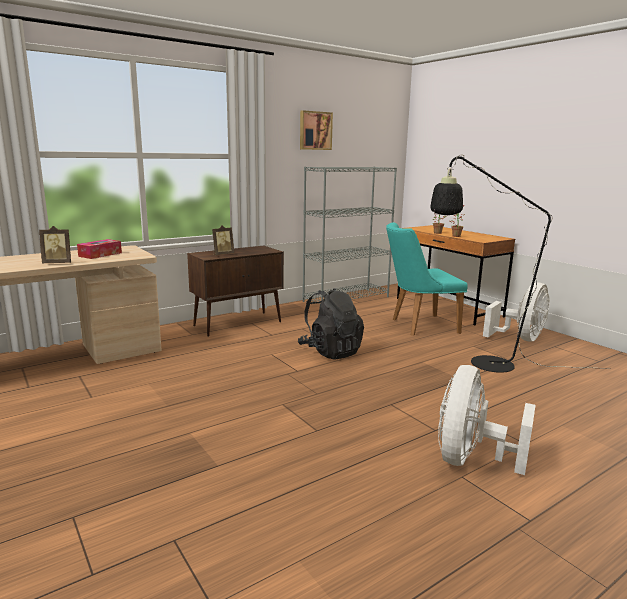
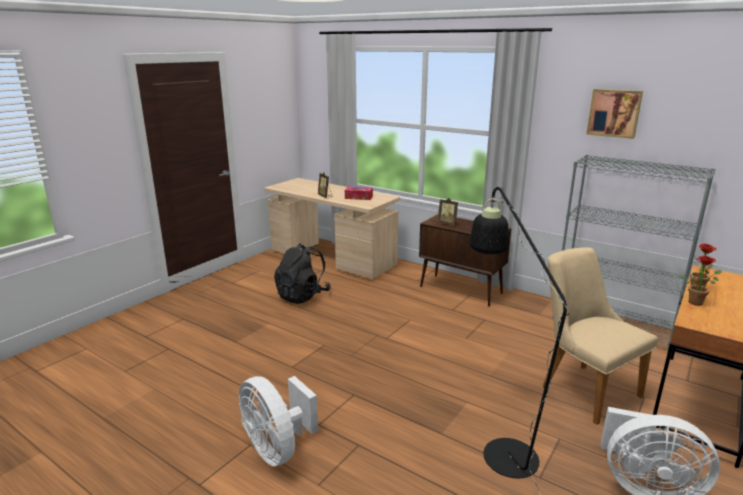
camera: 70 degrees right, 5 degrees up
(330, 351) = (442, 345): black backpack -> black backpack (303, 296)
(418, 325) = (582, 387): turquoise chair -> beige chair
(471, 459) = (277, 448): white fan -> white fan turned 135 degrees counterclockwise

